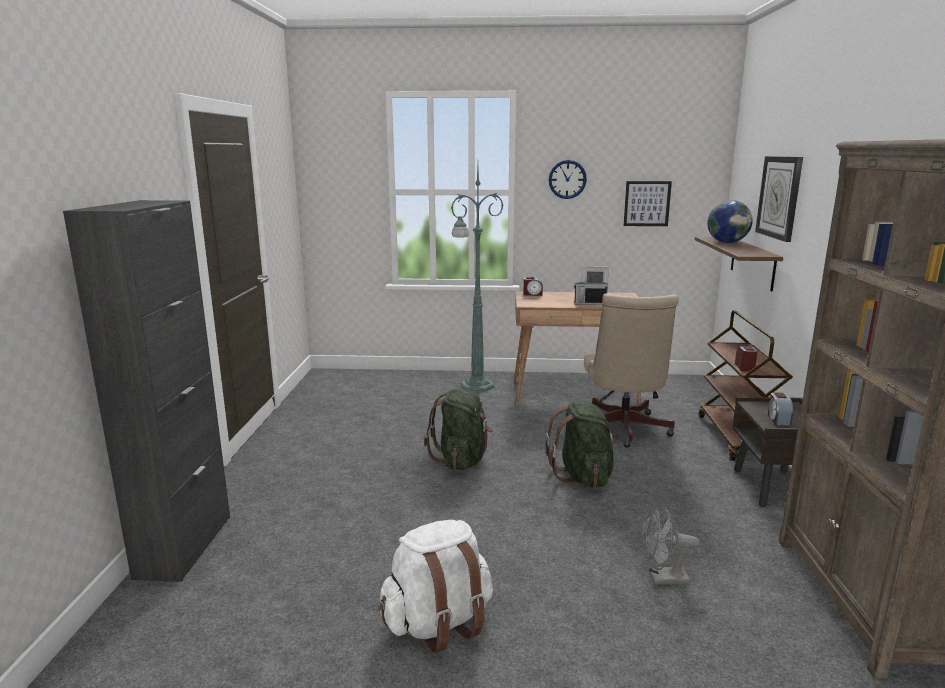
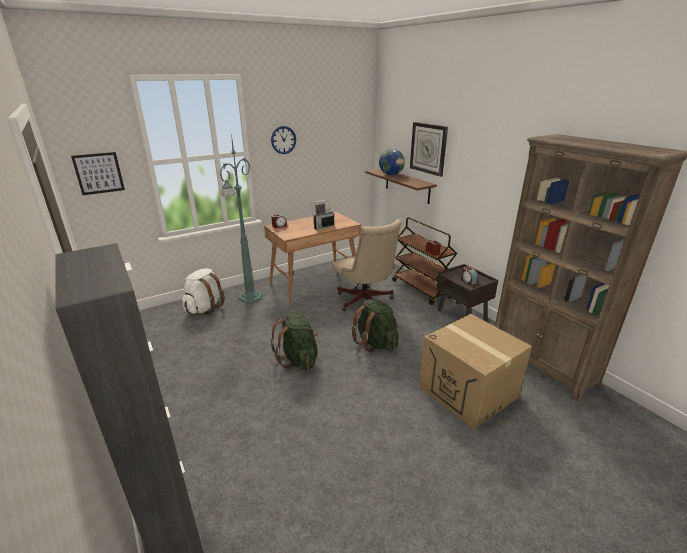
camera: 35 degrees left, 10 degrees up
(438, 623) = (399, 480): white backpack -> white backpack (205, 308)
(647, 203) = (333, 151): picture -> picture (99, 173)
(662, 579) = (468, 391): grey fan -> cardboard box

